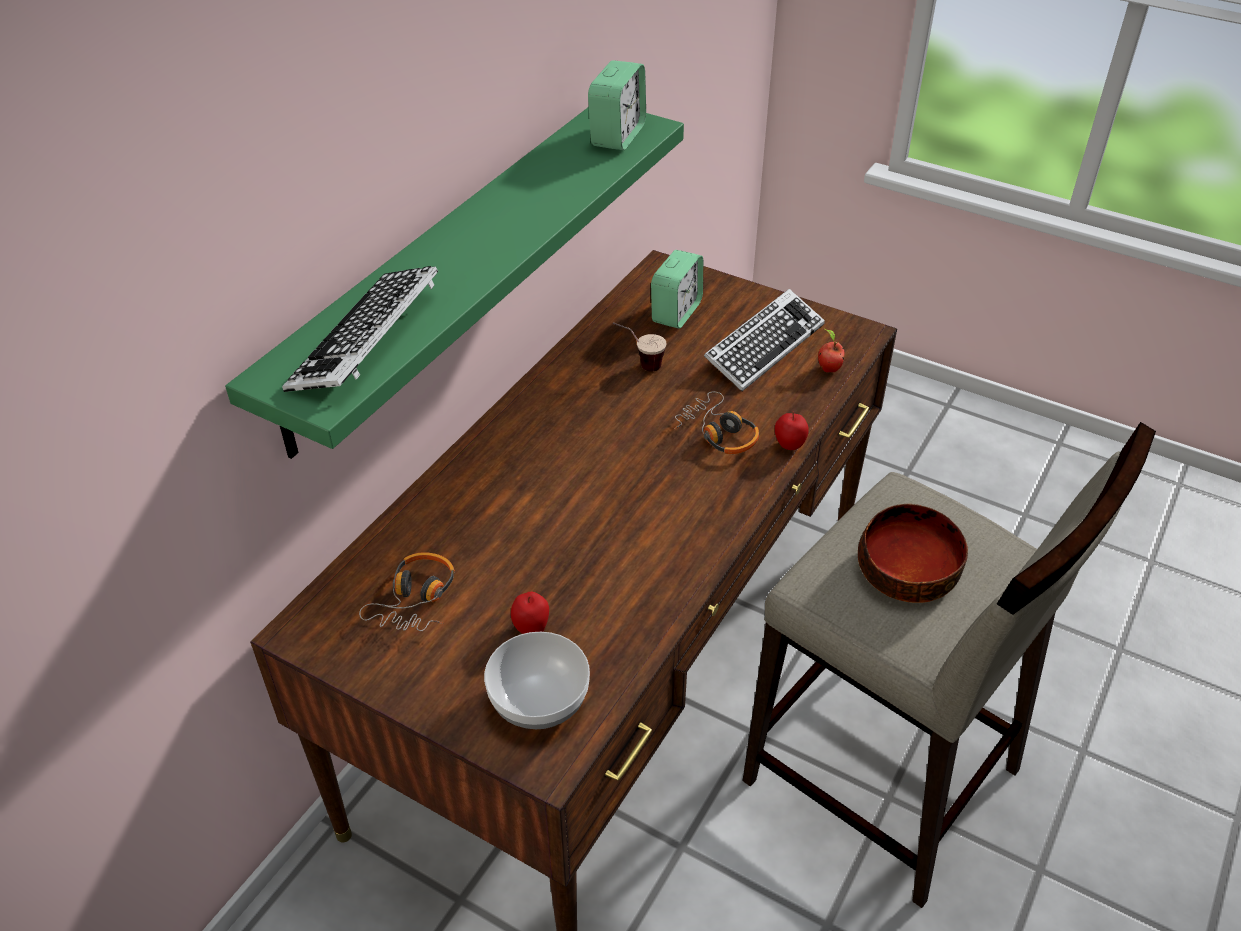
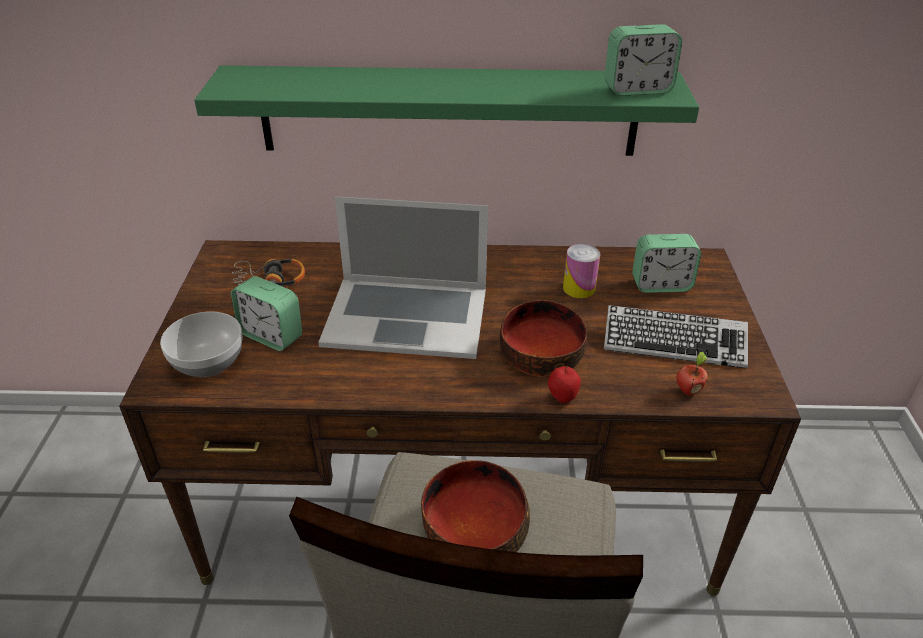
camera: 60 degrees right, 5 degrees down
(367, 340) = (292, 84): keyboard -> none
(531, 628) = (271, 335): apple -> alarm clock
(585, 504) = (406, 316): none -> laptop
(639, 364) = (579, 288): cup -> can
(718, 433) = (540, 353): headphones -> bowl

